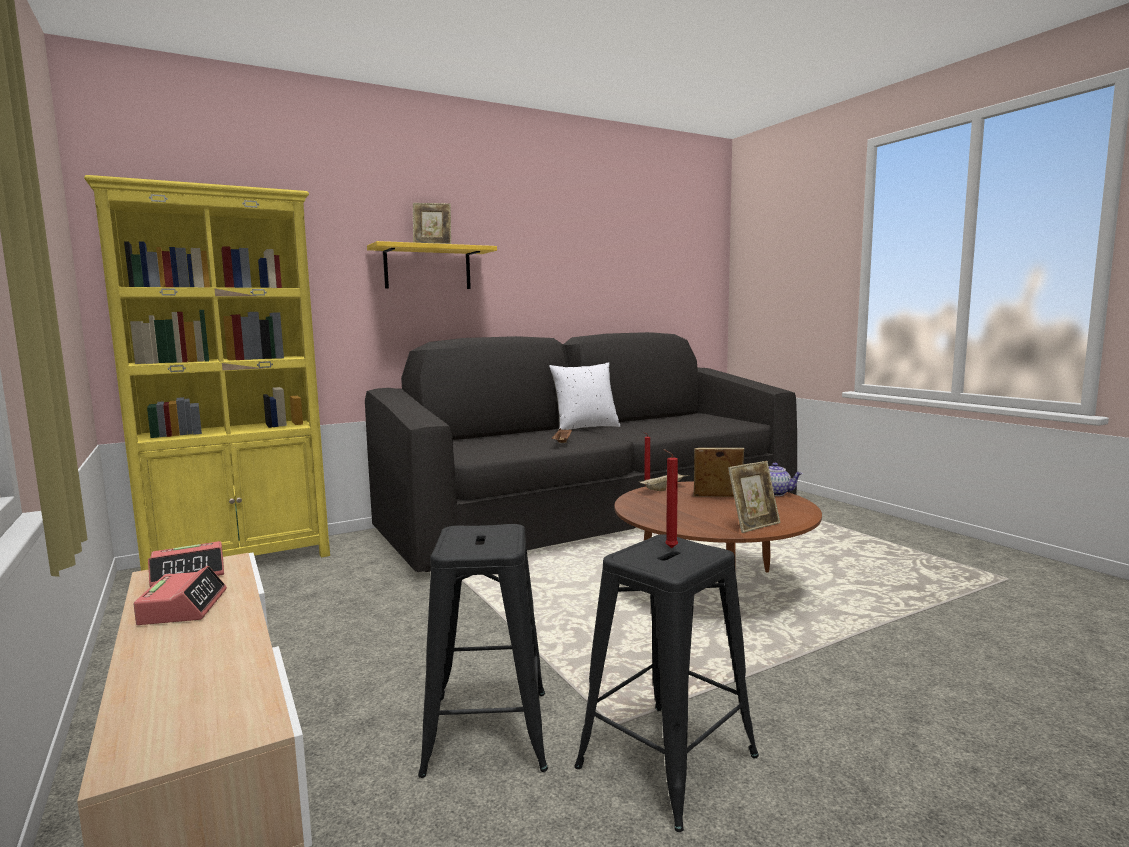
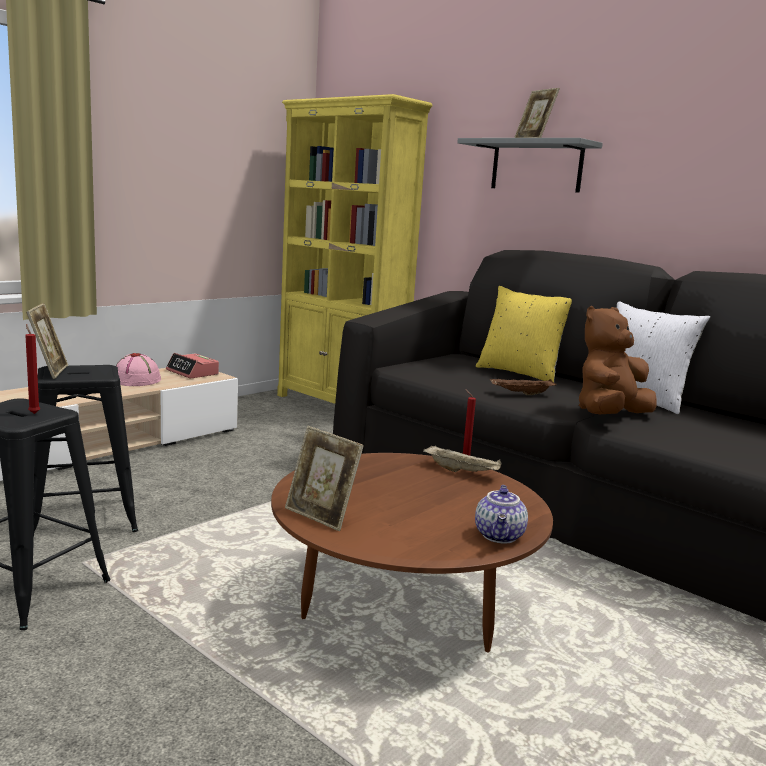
camera: 70 degrees right, 5 degrees up
(183, 607) = (137, 380): alarm clock -> pink hat
(427, 268) = (536, 166): yellow shelf -> grey shelf
(496, 439) = (520, 373): none -> yellow pillow
(624, 435) = (610, 416): none -> brown plush toy
(717, 499) = (437, 499): picture frame -> picture frame (49, 372)

